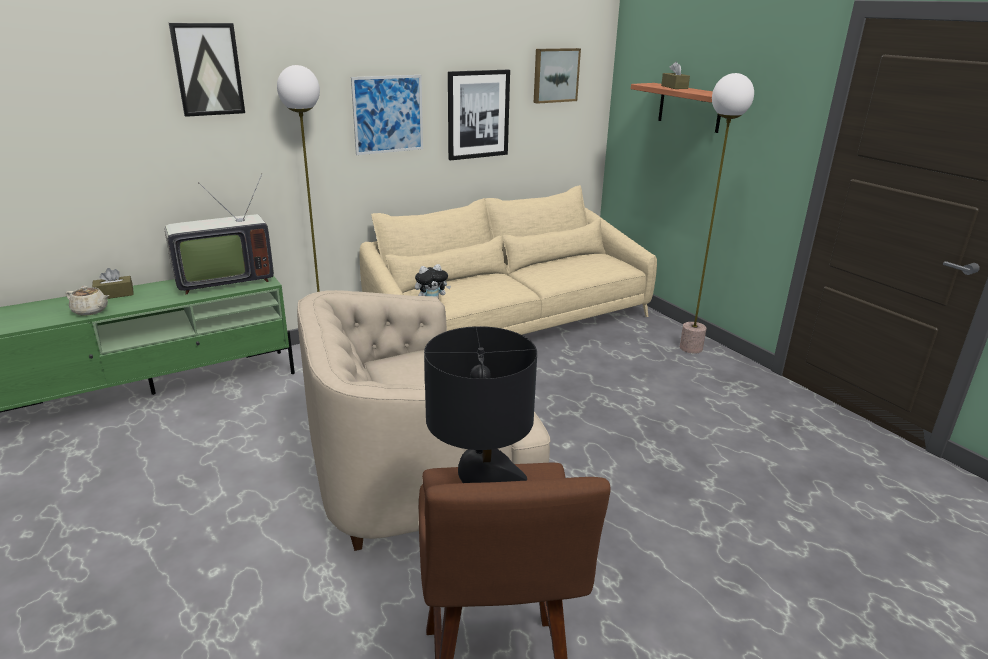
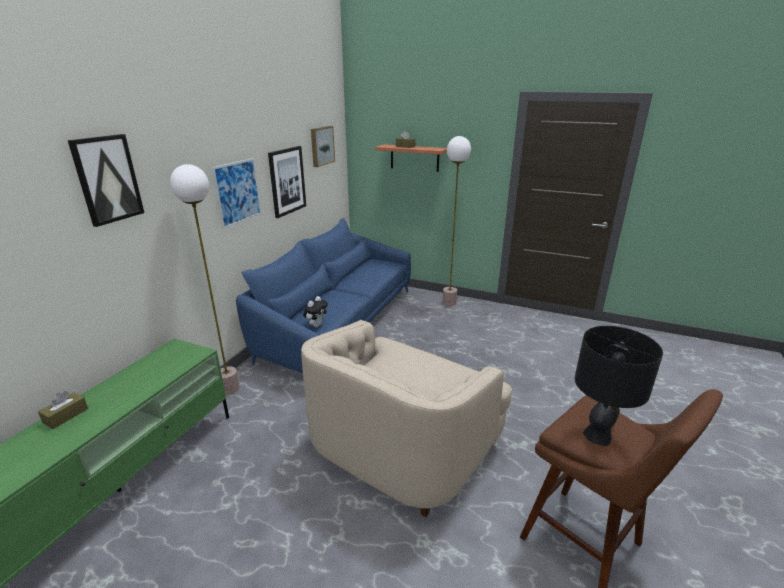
camera: 35 degrees left, 0 degrees up
(91, 311) = (65, 441): beige teapot -> none
(222, 280) = (159, 364): television -> none
(508, 325) = (338, 324): beige sofa -> blue sofa

